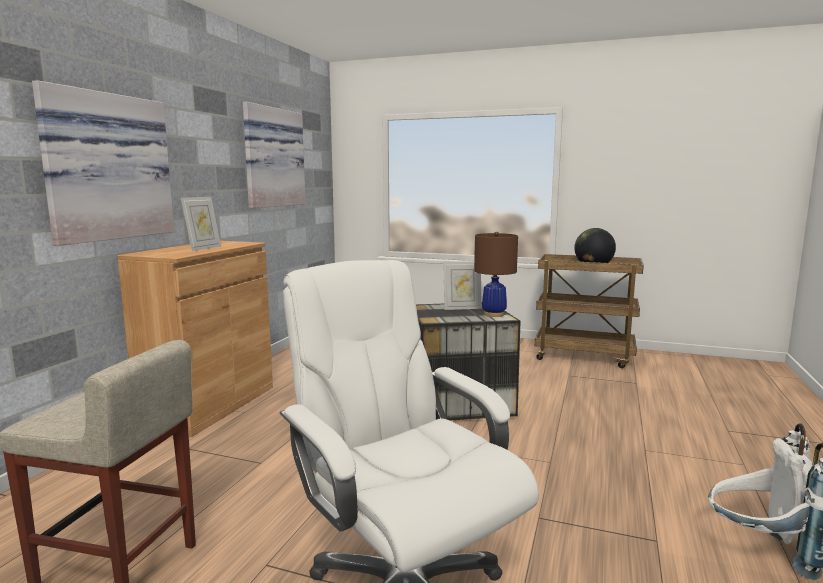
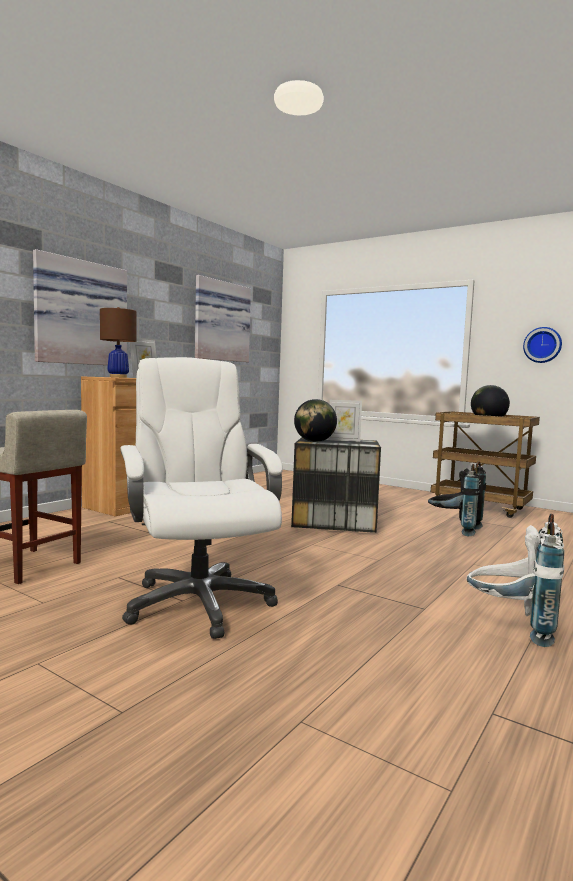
camera: 15 degrees right, 5 degrees down
(439, 318) = (314, 441): none -> globe
(493, 314) = (364, 443): brown table lamp -> brown table lamp (118, 377)
(585, 395) = (454, 529): none -> black backpack
(638, 180) = (542, 345): none -> wall clock

